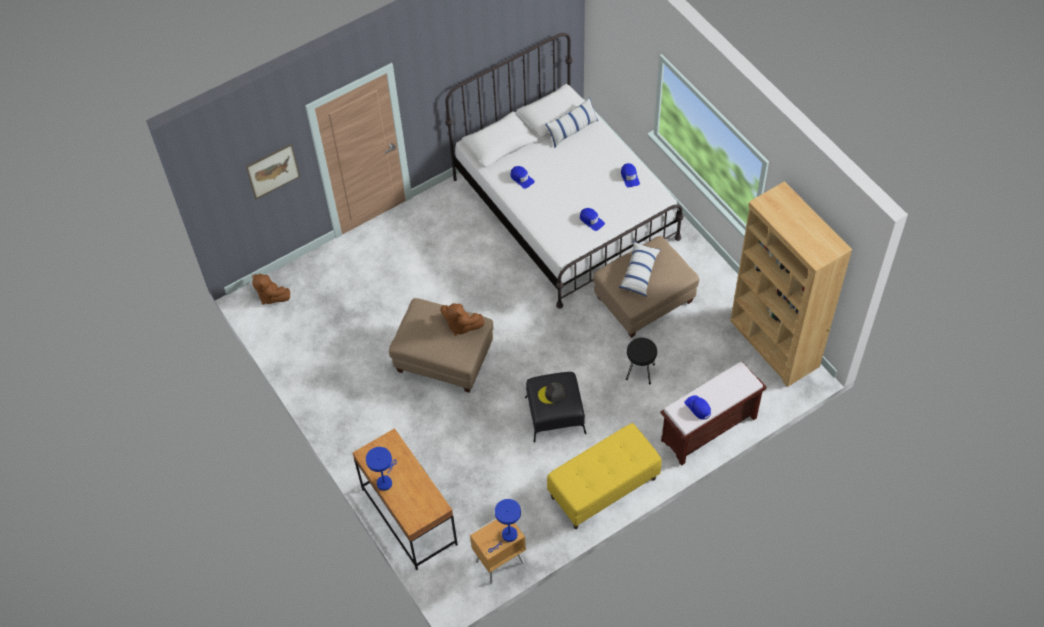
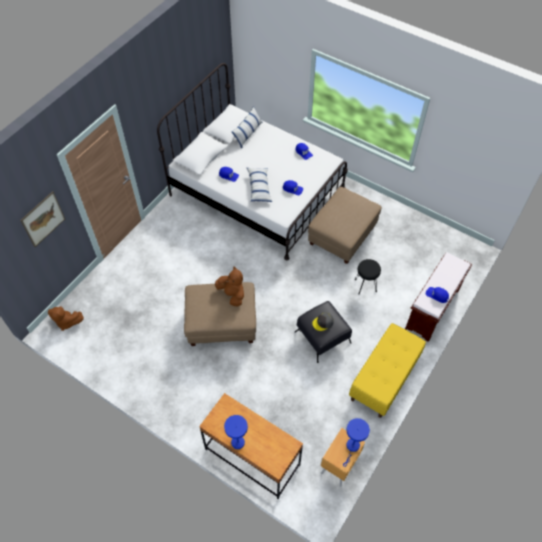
camera: 25 degrees left, 0 degrees up
(460, 325) = (232, 294): brown plush toy -> brown plush toy turned 135 degrees counterclockwise
(639, 272) = (341, 215): pillow -> pillow (259, 188)
(774, 344) = (442, 237): brown bookcase -> none

